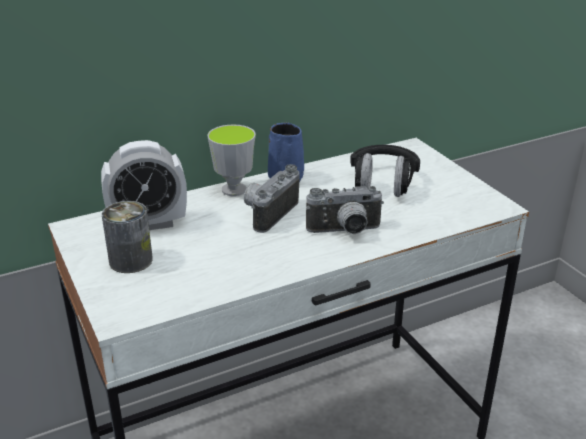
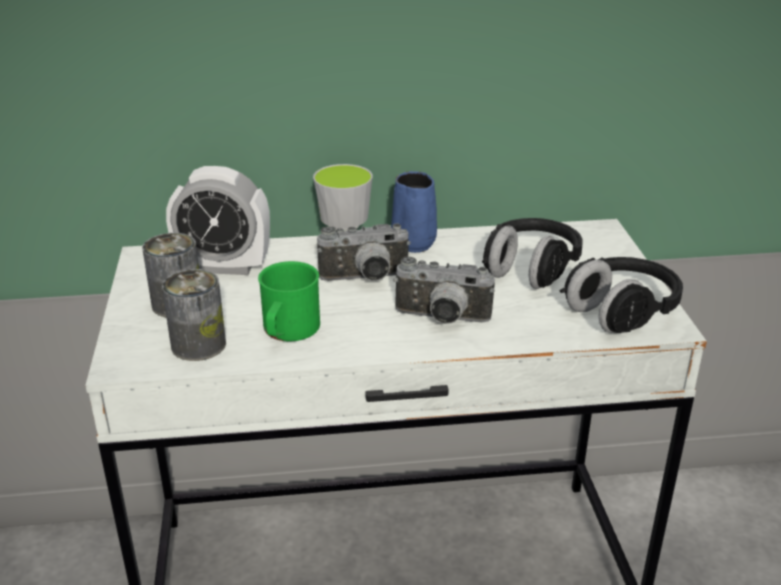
camera: 20 degrees right, 0 degrees up
(172, 289) = (198, 345): none -> can
(236, 264) = (288, 331): none -> green mug
(268, 213) = (365, 279): camera -> camera turned 150 degrees counterclockwise
(463, 203) = (620, 312): none -> black headphones

